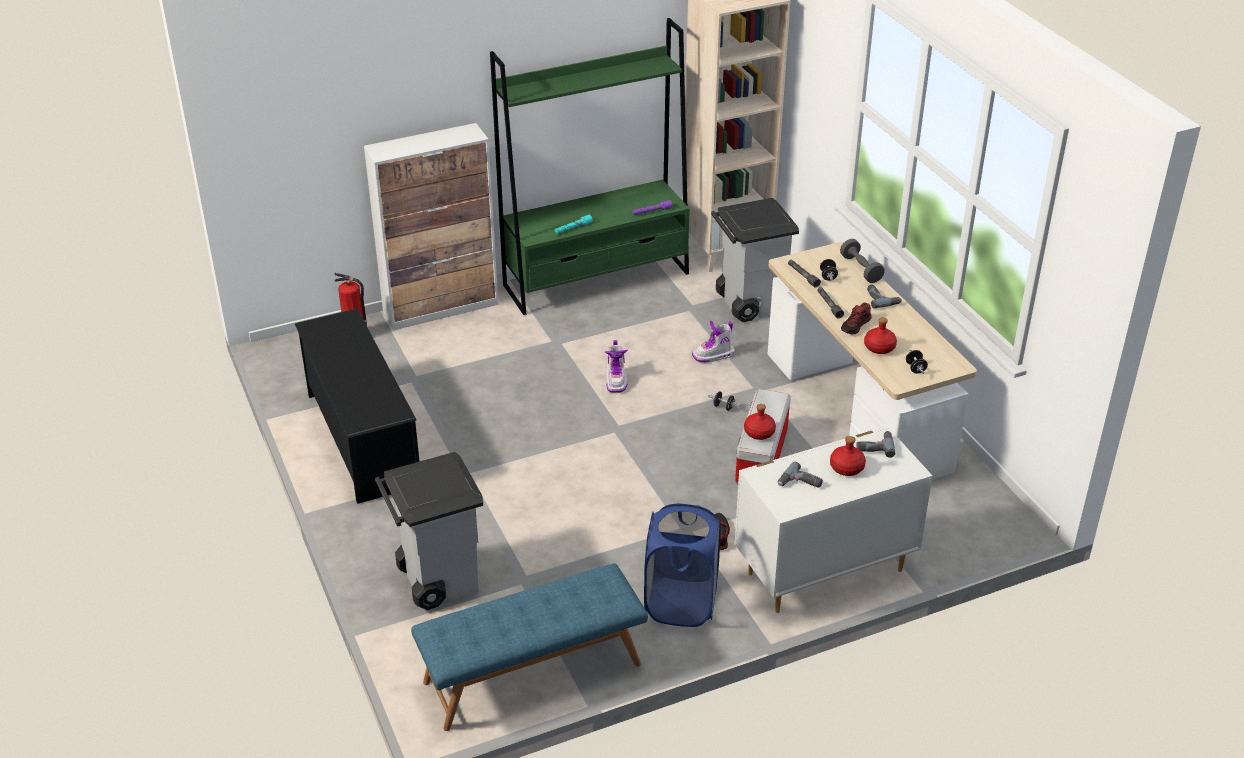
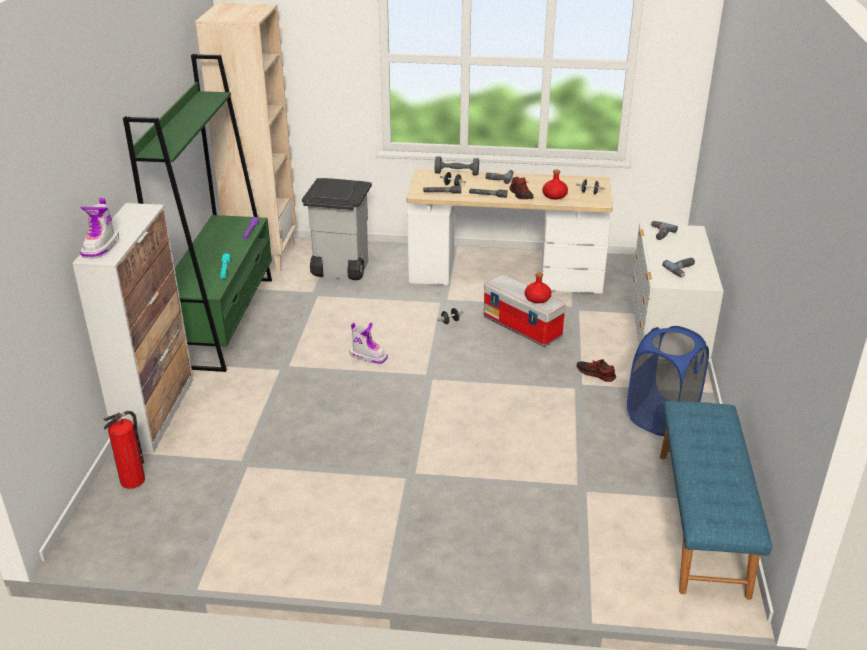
camera: 60 degrees left, 5 degrees down
(362, 439) = (301, 526): black shoe rack -> none
(437, 580) = (548, 540): grey trash can -> none
(713, 355) = (385, 304): boot -> boot (101, 247)
(846, 467) = (676, 249): red bottle -> none

